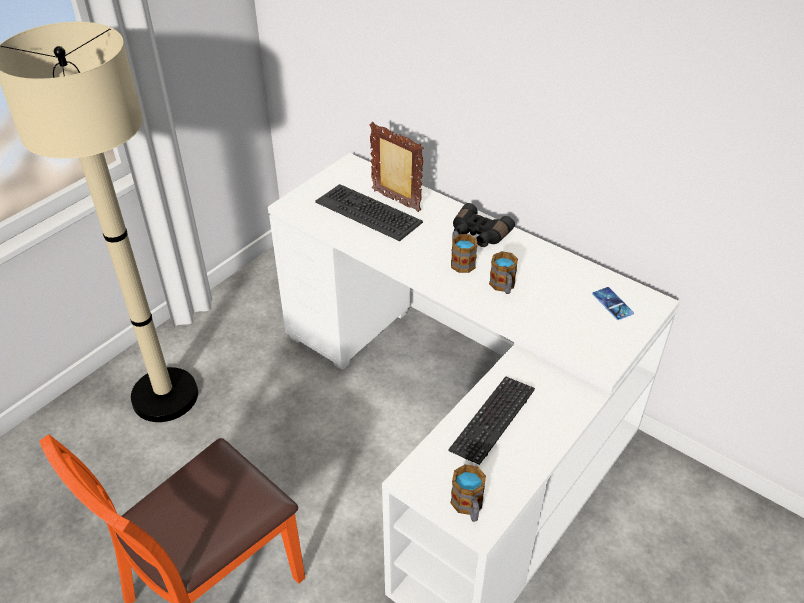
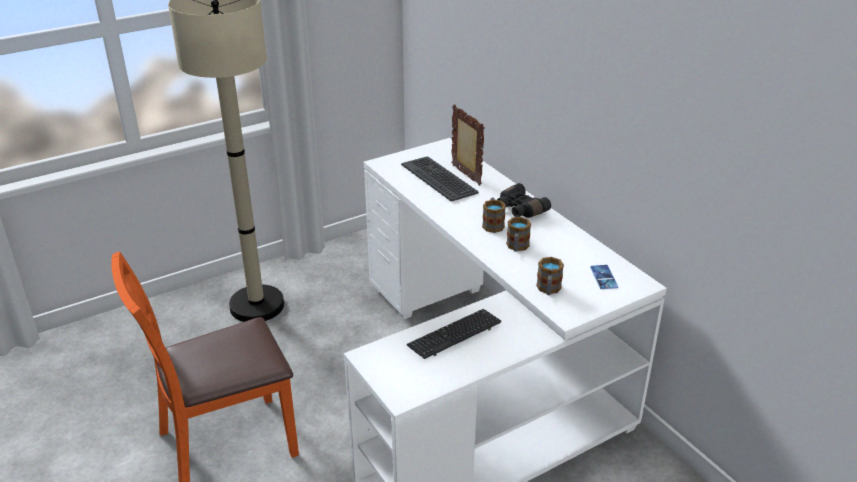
camera: 20 degrees right, 10 degrees down
(468, 507) = (399, 383): mug -> mug (548, 290)

